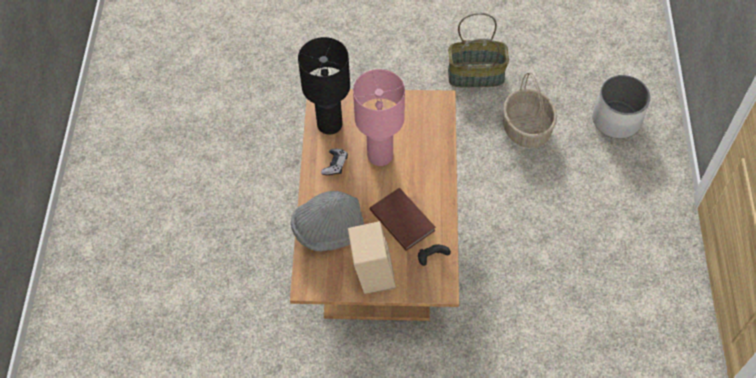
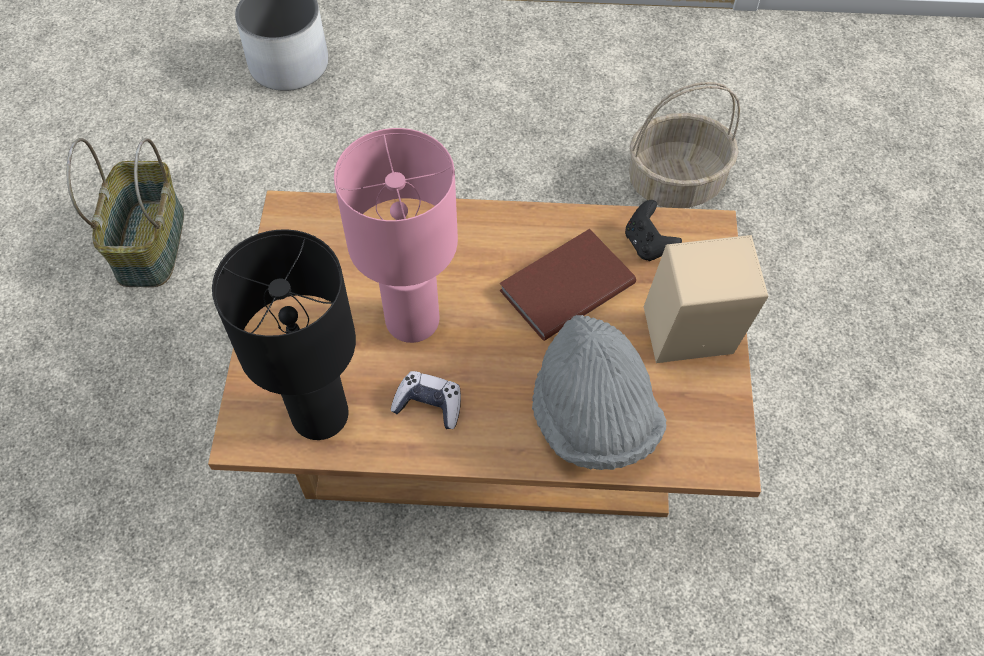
camera: 90 degrees left, 0 degrees up
(527, 129) = (287, 179): basket -> basket (676, 181)

